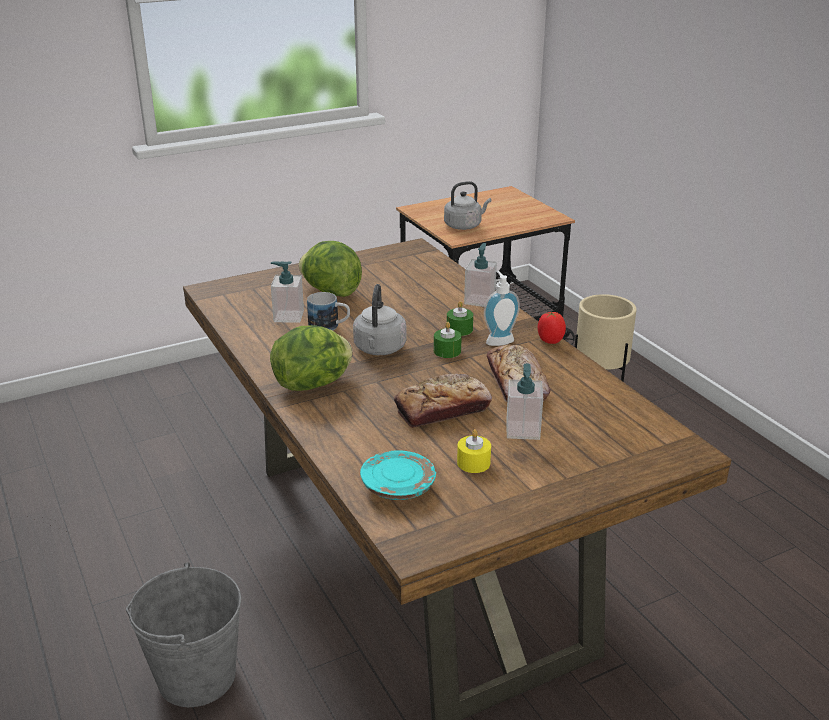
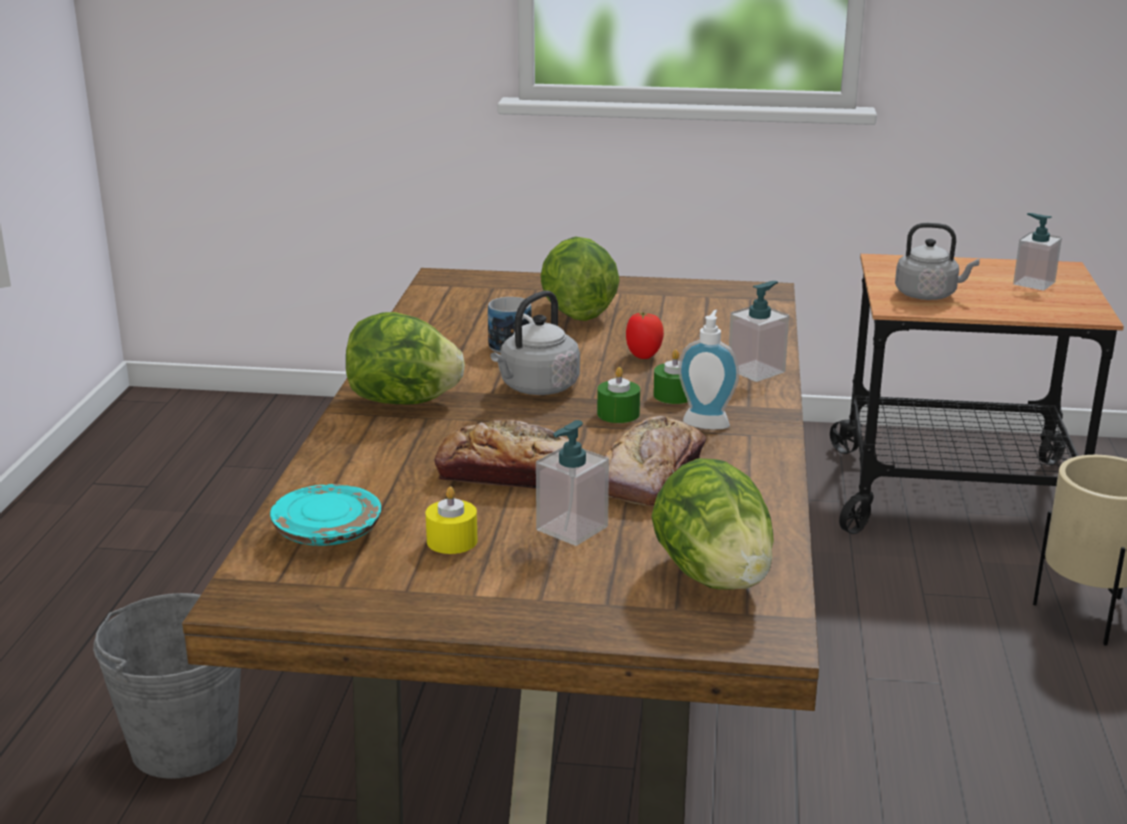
camera: 35 degrees right, 5 degrees down
(288, 316) = (486, 326): soap dispenser -> soap dispenser (1033, 283)
(550, 341) = (779, 443): tomato -> tomato (644, 355)
(624, 429) = (713, 575): none -> lettuce

